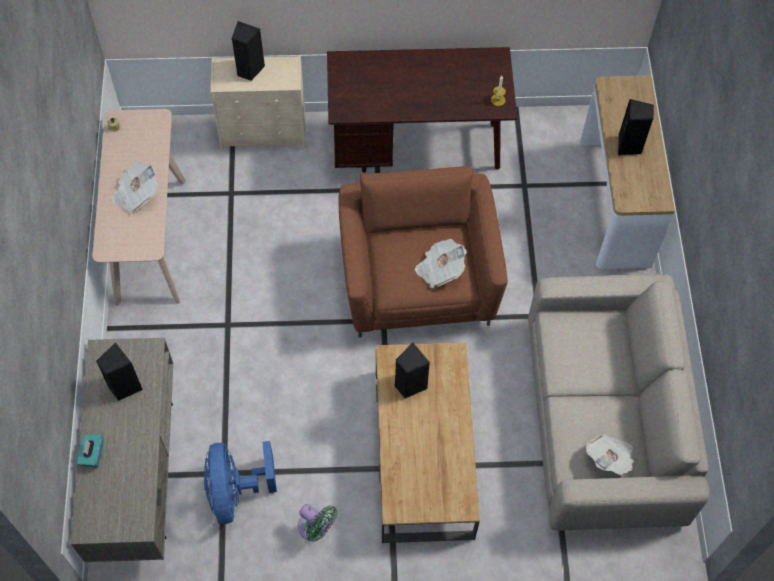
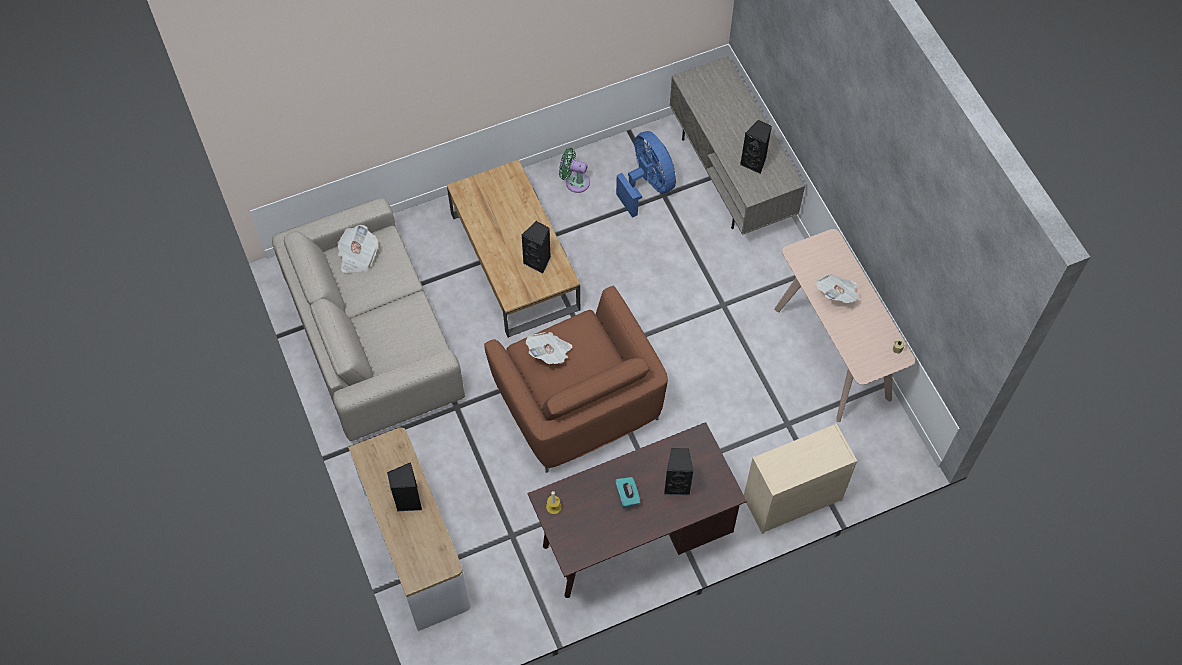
camera: 160 degrees right, 0 degrees up
(92, 455) = (748, 111): turquoise tissue box -> turquoise tissue box (627, 496)
(249, 70) = (813, 460): black speaker -> black speaker (677, 484)

